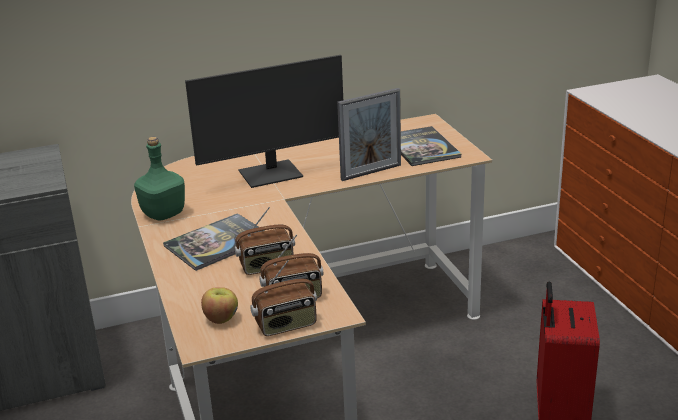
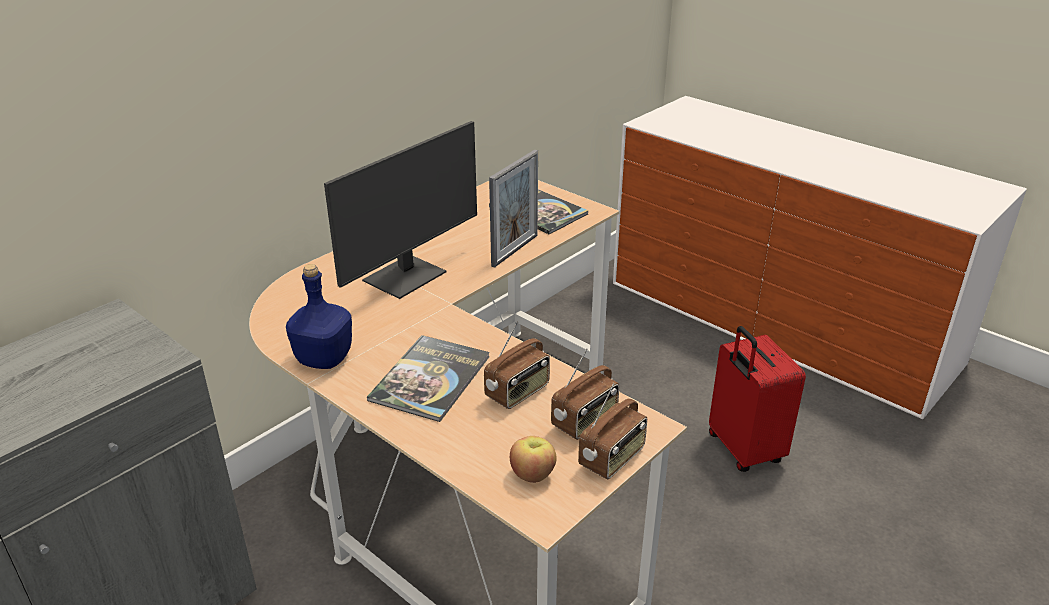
camera: 30 degrees left, 5 degrees up
(164, 214) = (324, 358): green bottle -> blue bottle

